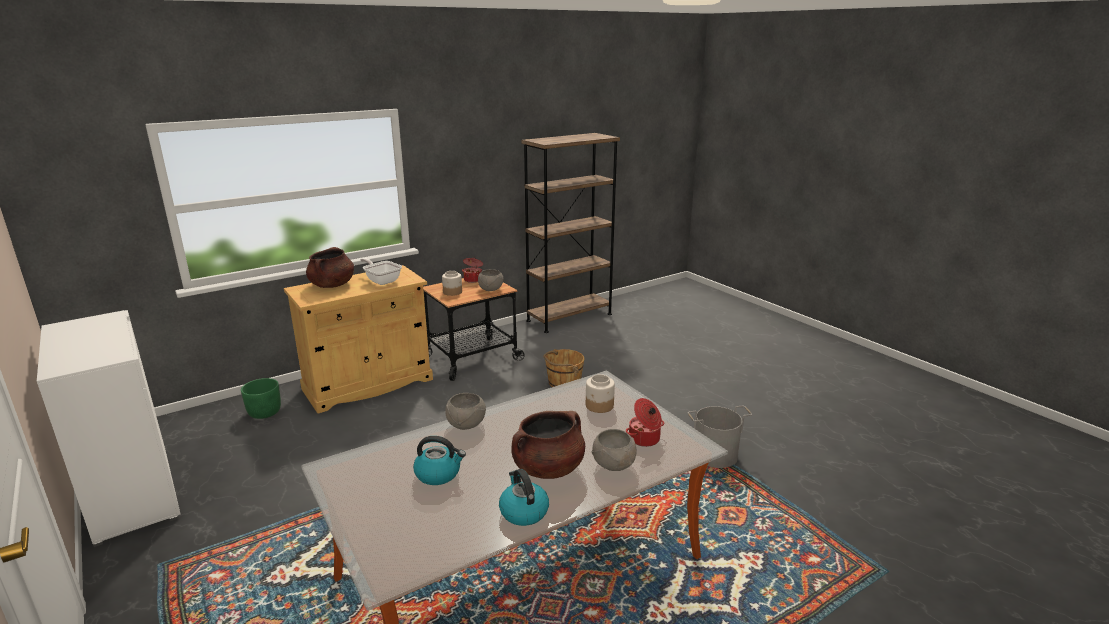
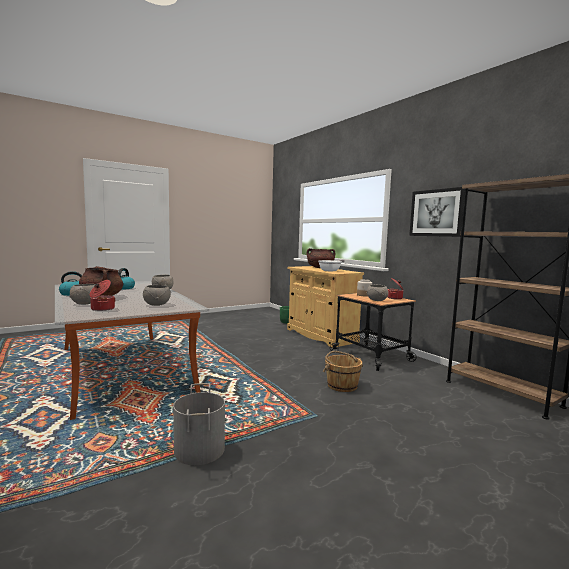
camera: 90 degrees right, 15 degrees down
(131, 494) = (228, 314): white cabinet -> none
(473, 167) = (436, 213): none -> picture
(599, 406) = (156, 305): jar -> grey bowl

